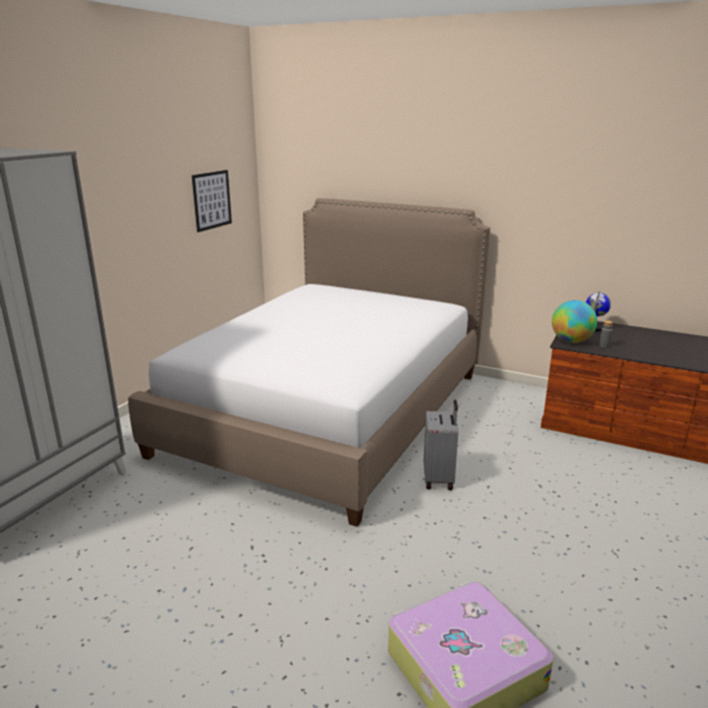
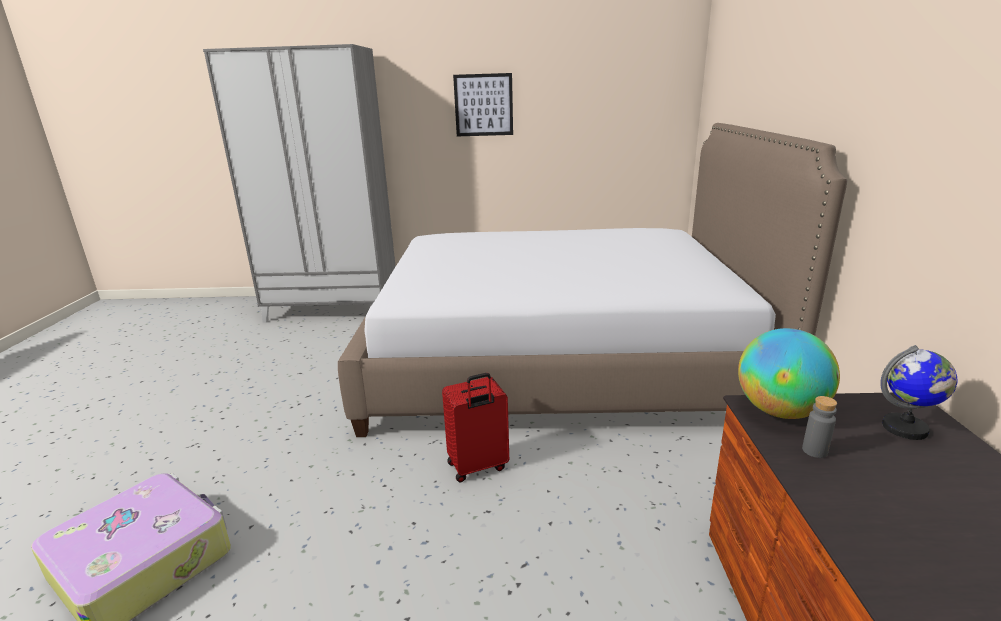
camera: 65 degrees right, 0 degrees up
(212, 200) = (610, 116): picture -> picture (483, 105)
(439, 479) = (478, 467): grey suitcase -> red suitcase

